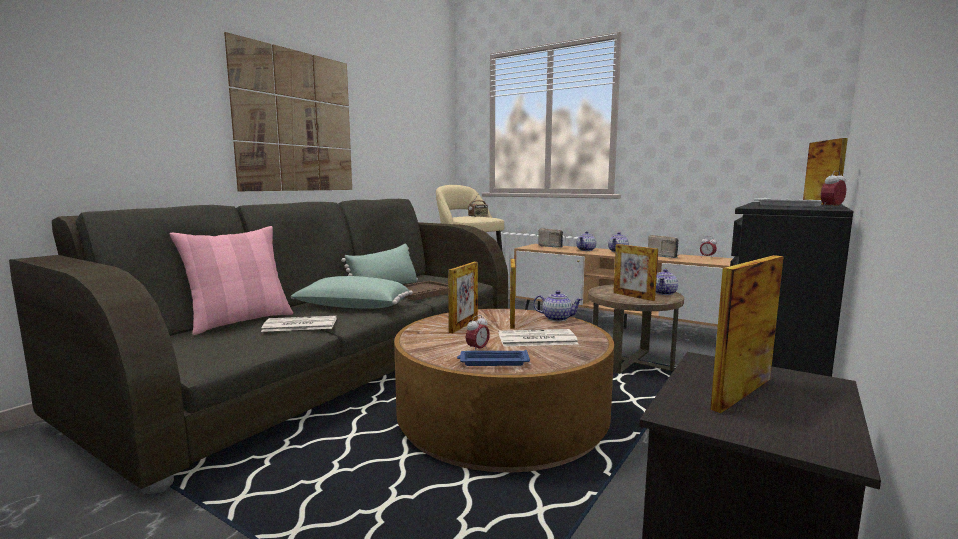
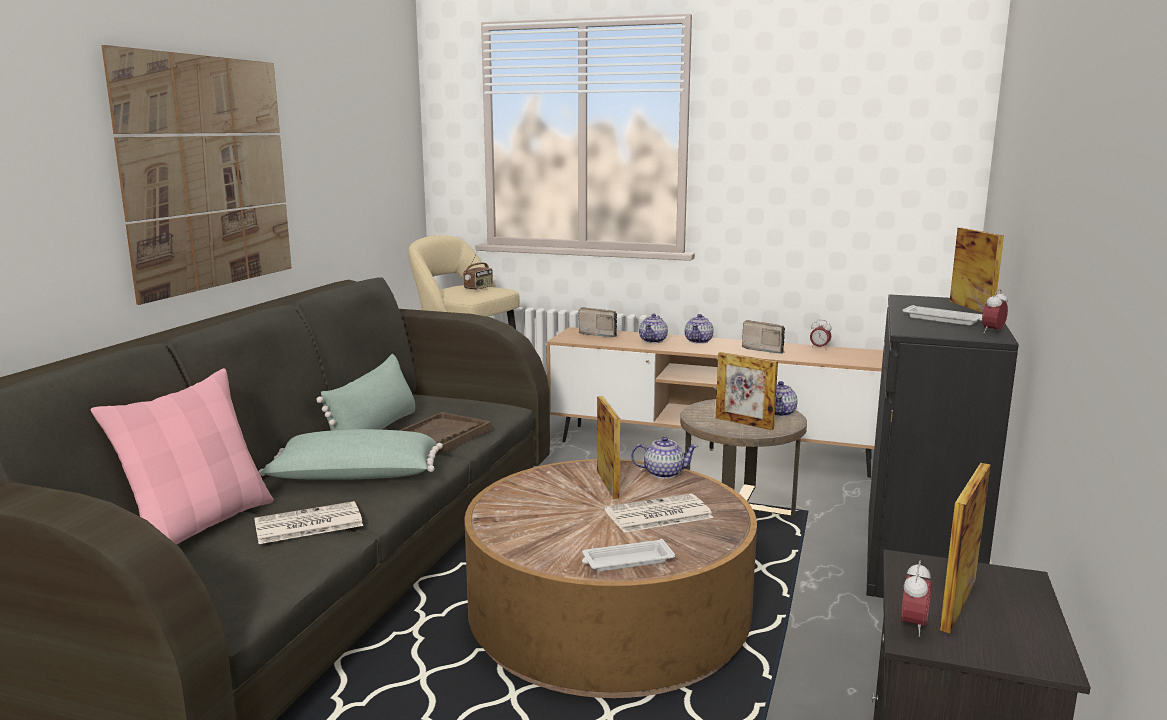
camera: 15 degrees left, 5 degrees up
(463, 325) = (548, 500): picture frame -> none
(477, 350) = (594, 542): alarm clock -> alarm clock (913, 626)
(492, 362) = (626, 561): blue tray -> white tray

